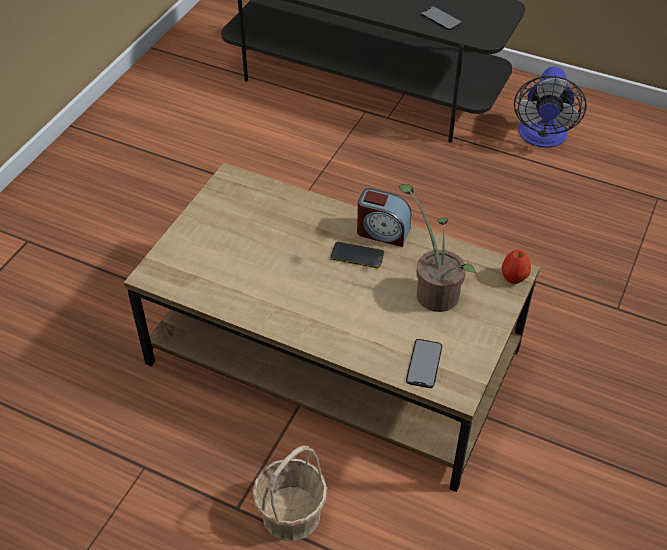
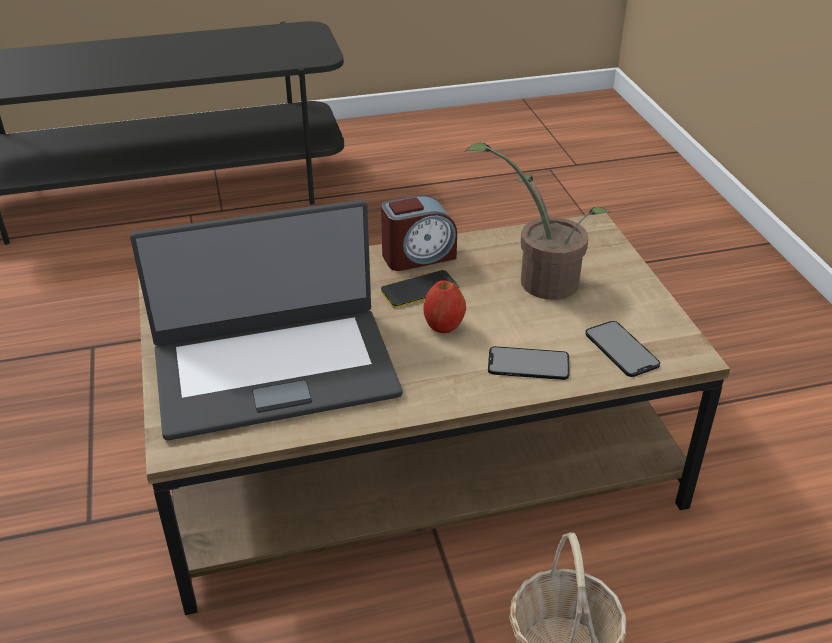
camera: 40 degrees left, 10 degrees down
(231, 260) = (274, 369): none -> laptop
(441, 18) = (252, 56): phone -> phone (528, 364)
(514, 278) = (597, 232): apple -> apple (443, 326)
(542, 137) = (397, 165): fan -> none

